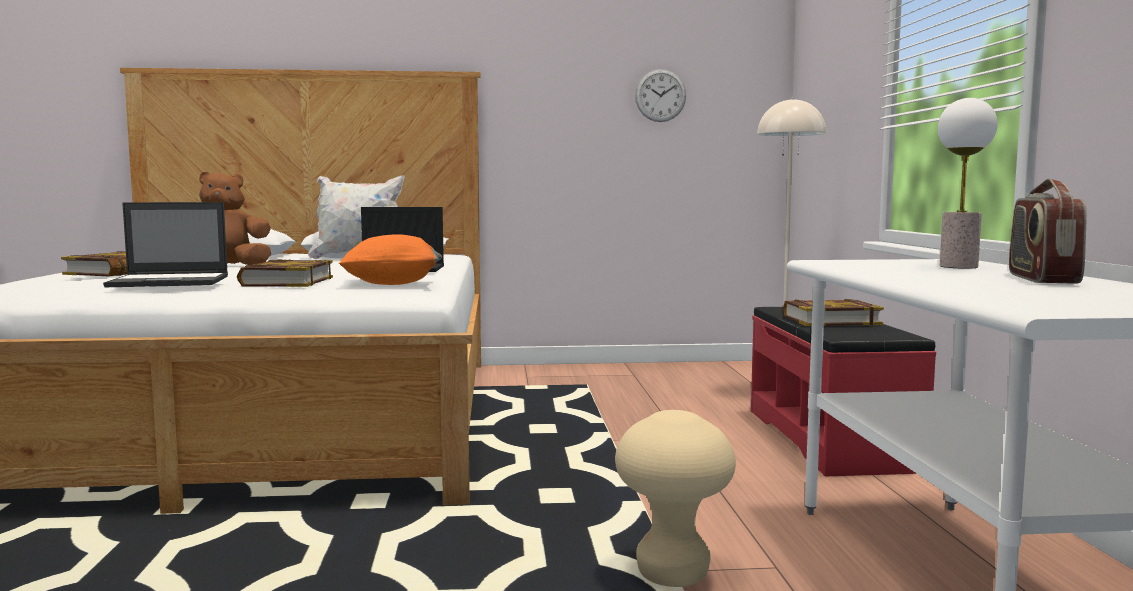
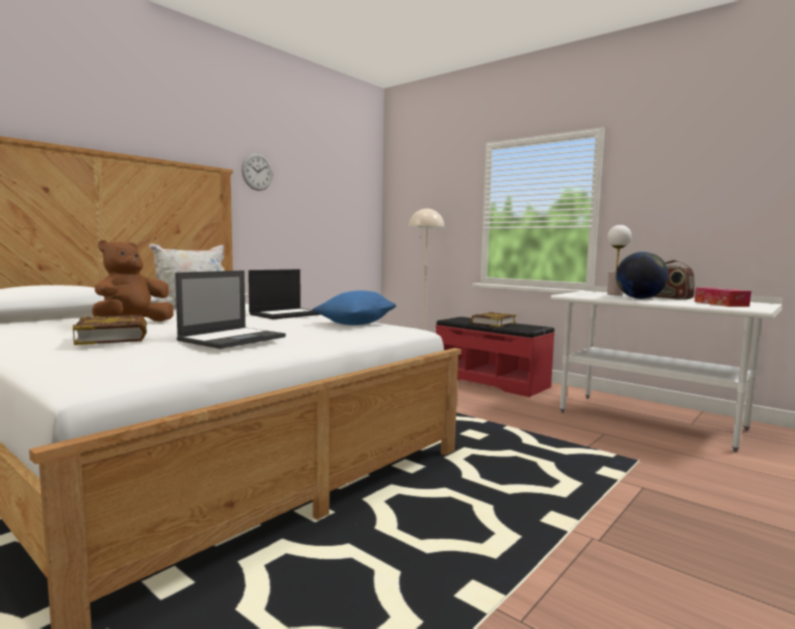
camera: 45 degrees left, 0 degrees up
(287, 282) = (285, 330): book -> none
(393, 284) = (355, 324): orange pillow -> blue pillow
(660, 95) = (327, 196): wall clock -> wall clock (257, 172)
(672, 574) = (590, 448): beige stool -> none
(931, 275) = (639, 298): none -> globe
(1055, 296) = (720, 304): none -> tissue box

